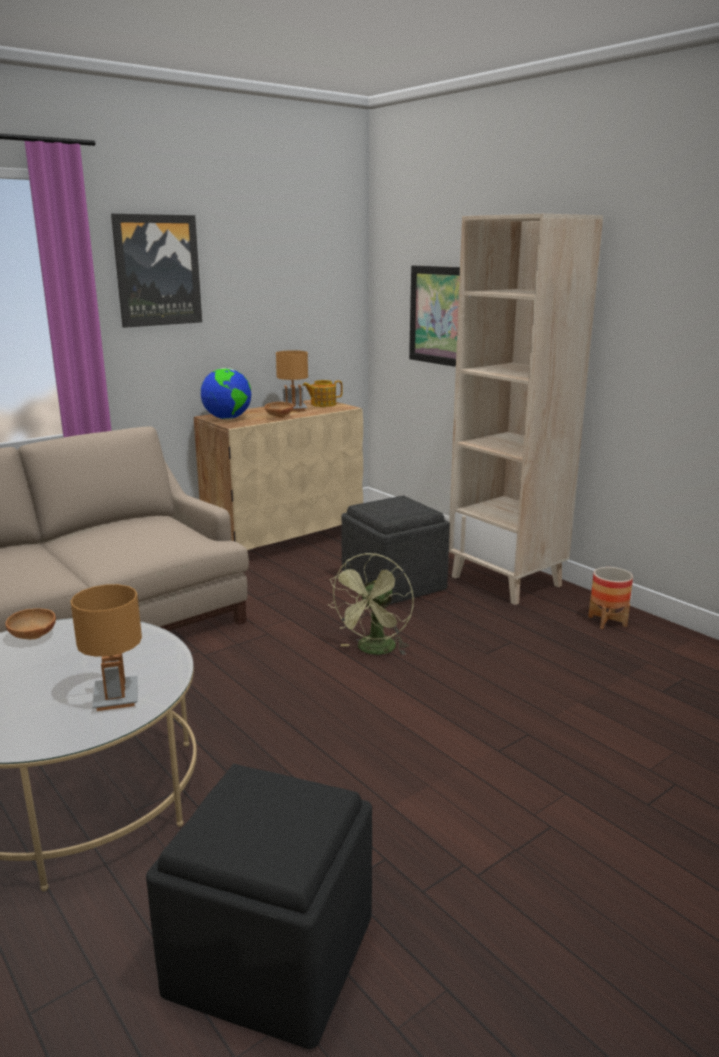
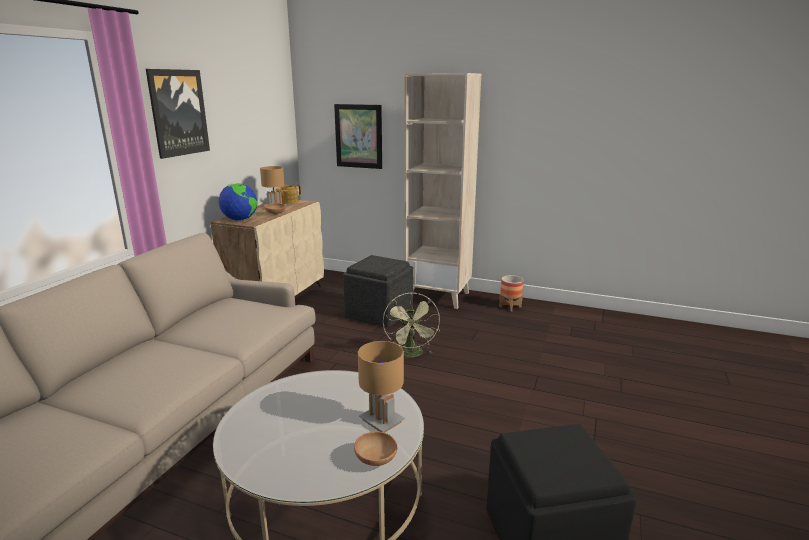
camera: 30 degrees left, 0 degrees up
(33, 637) = (262, 403): brown bowl -> brown bowl (376, 461)

